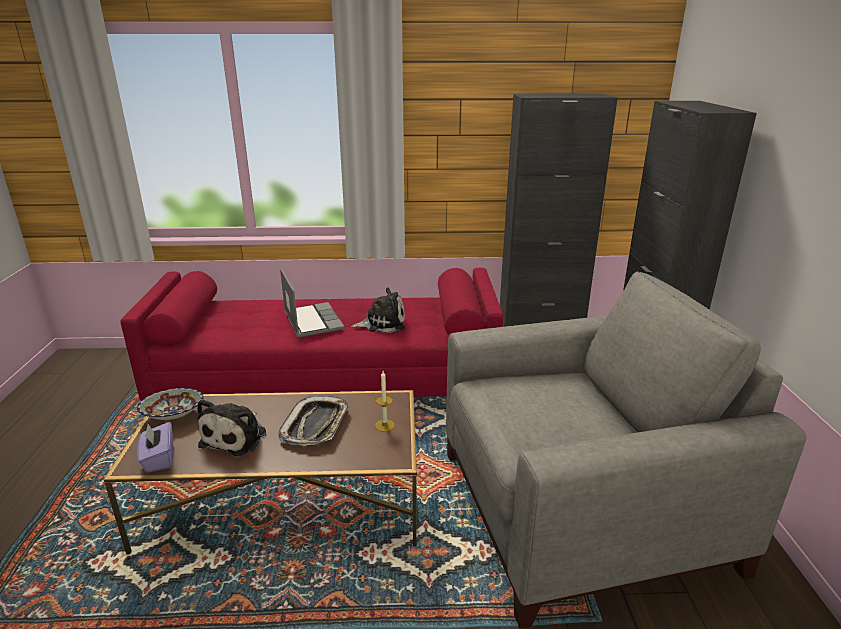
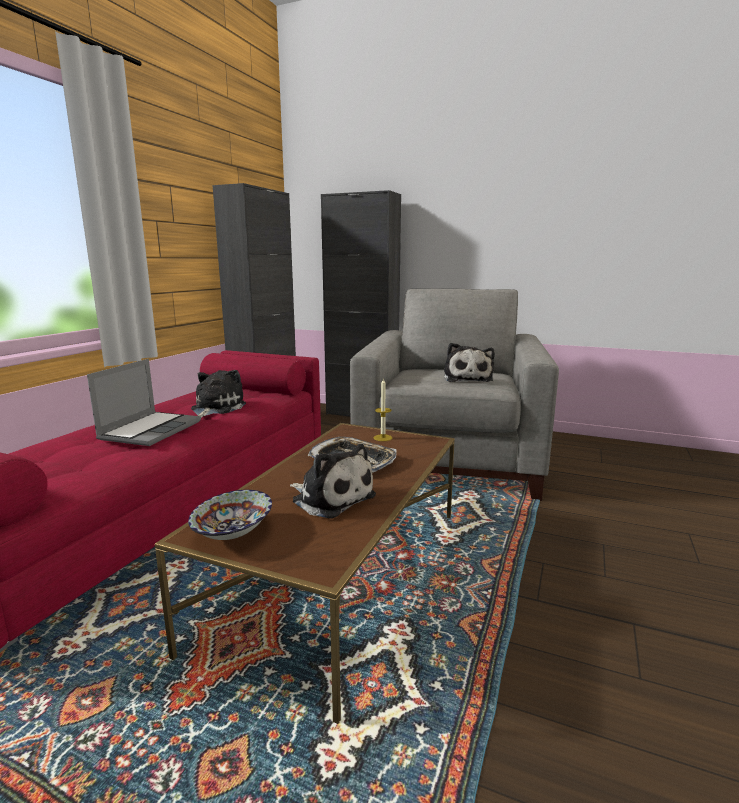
camera: 65 degrees left, 10 degrees down
(159, 459) = (328, 547): purple tissue box -> none
(312, 321) = (151, 430): laptop -> laptop turned 105 degrees clockwise
(540, 425) = (467, 378): none -> plush toy

